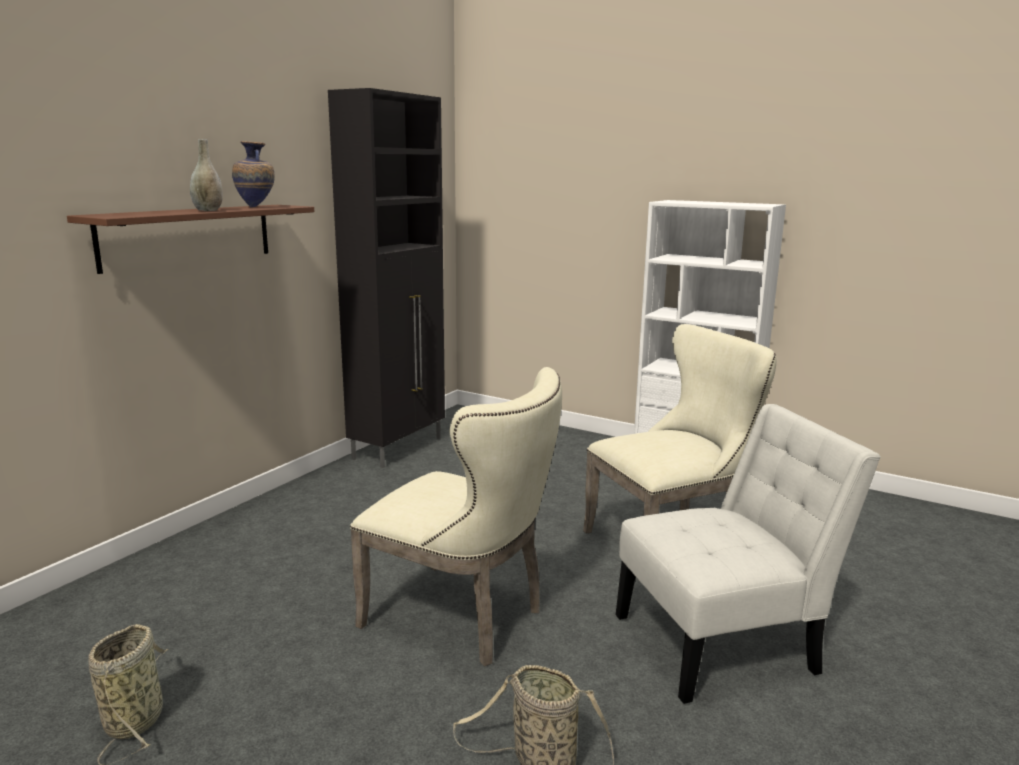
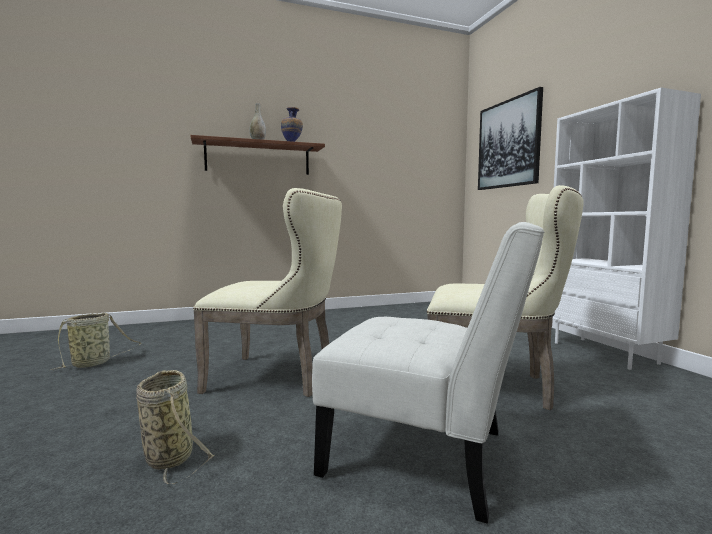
camera: 40 degrees right, 10 degrees down
(399, 448) = (391, 309): black cabinet -> none
(464, 618) = (279, 377): beige chair -> beige chair turned 60 degrees counterclockwise
(540, 194) = (508, 144): none -> picture

